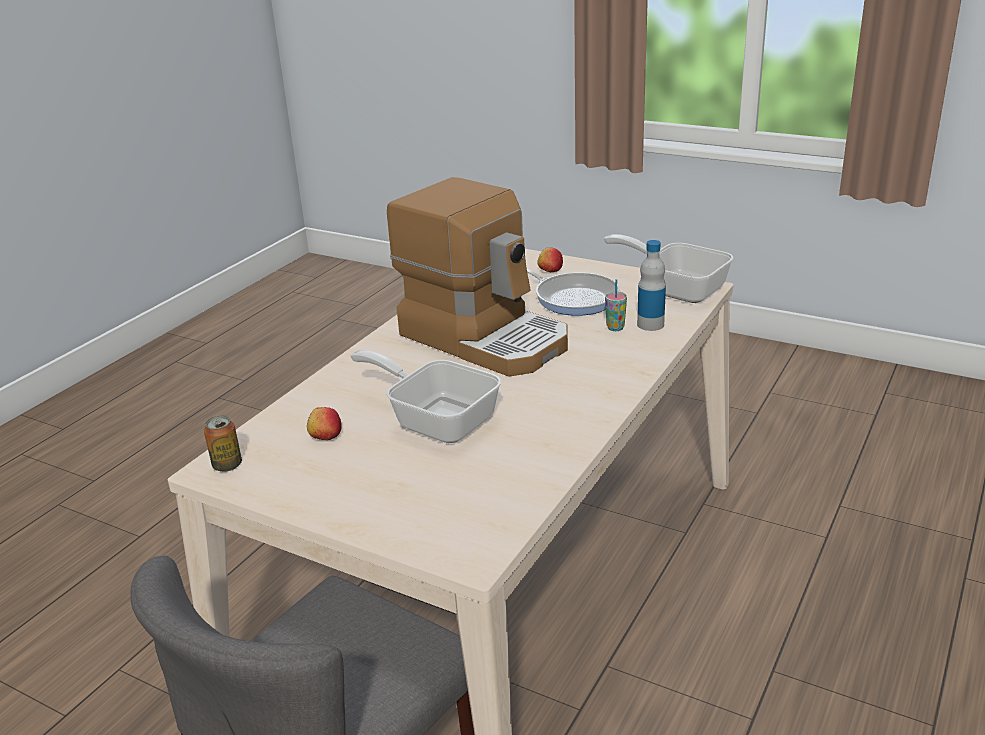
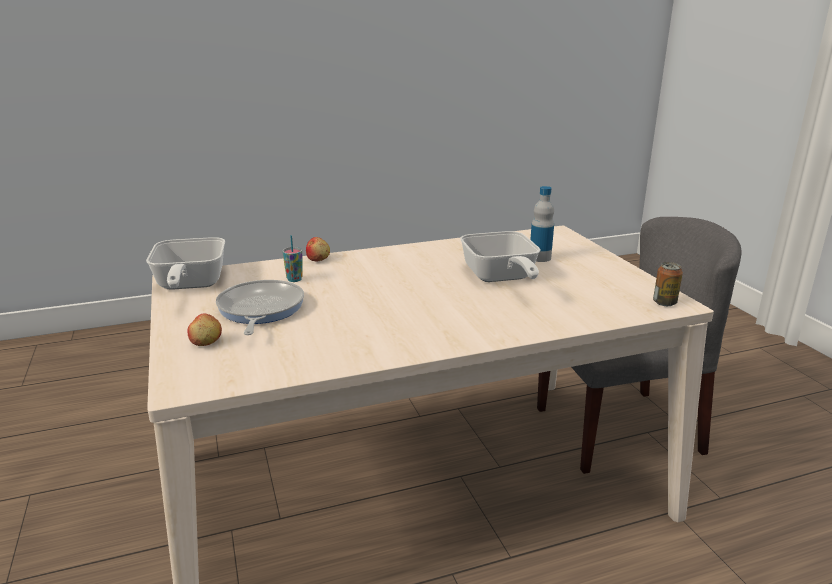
camera: 140 degrees left, 5 degrees down
(325, 436) = (582, 294): apple -> apple (318, 259)
(486, 337) = (382, 309): coffee machine -> none
(650, 324) = (272, 272): bottle -> bottle (540, 258)

